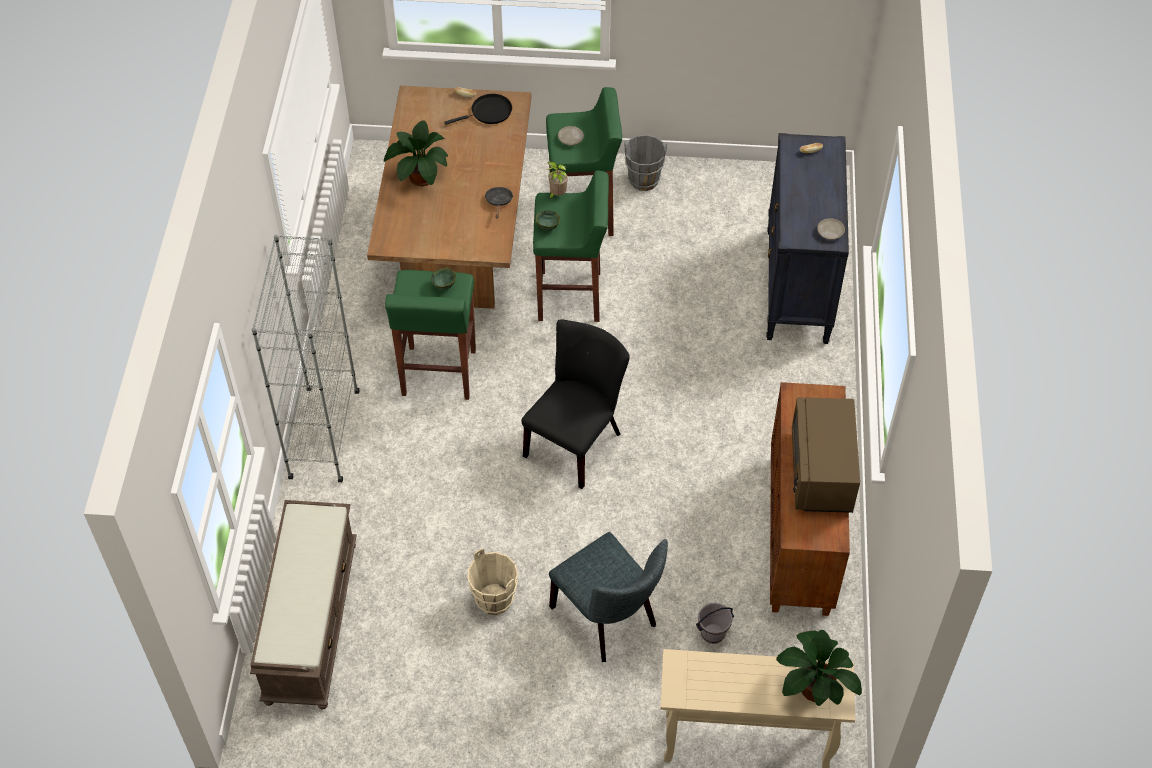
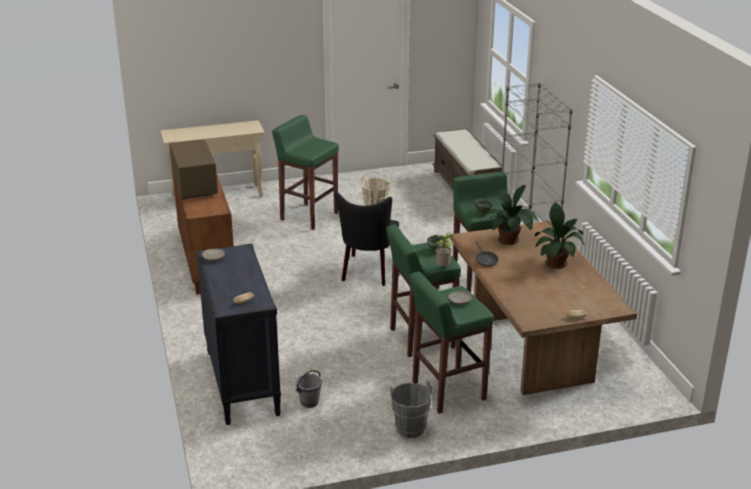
camera: 160 degrees right, 25 degrees down
(489, 112) = (544, 310): black frying pan -> none
(609, 619) = (308, 216): grey chair -> green stool
(712, 633) = (247, 221): grey bucket -> grey bucket (309, 403)
(813, 686) = (183, 134): potted plant -> potted plant (510, 240)

